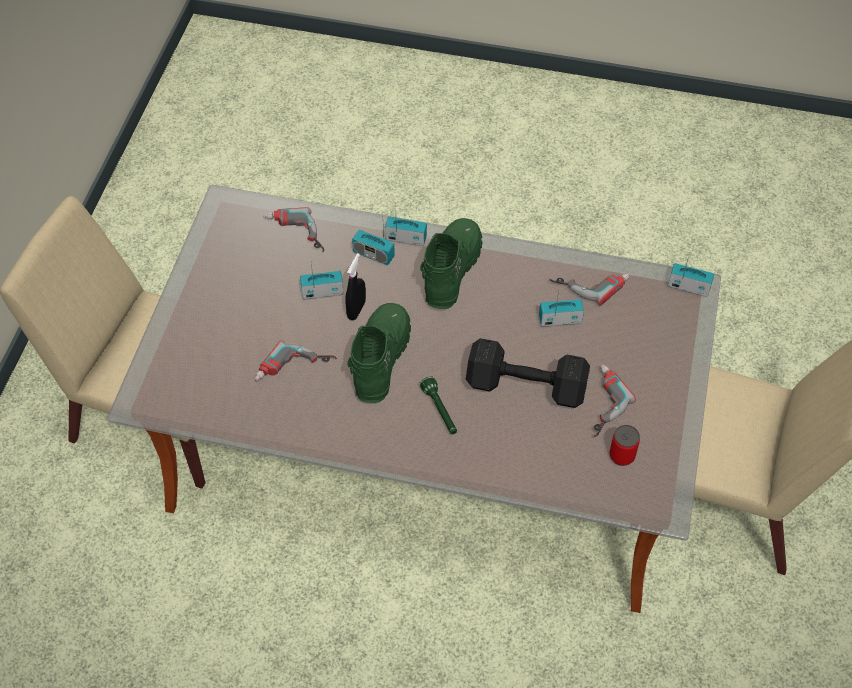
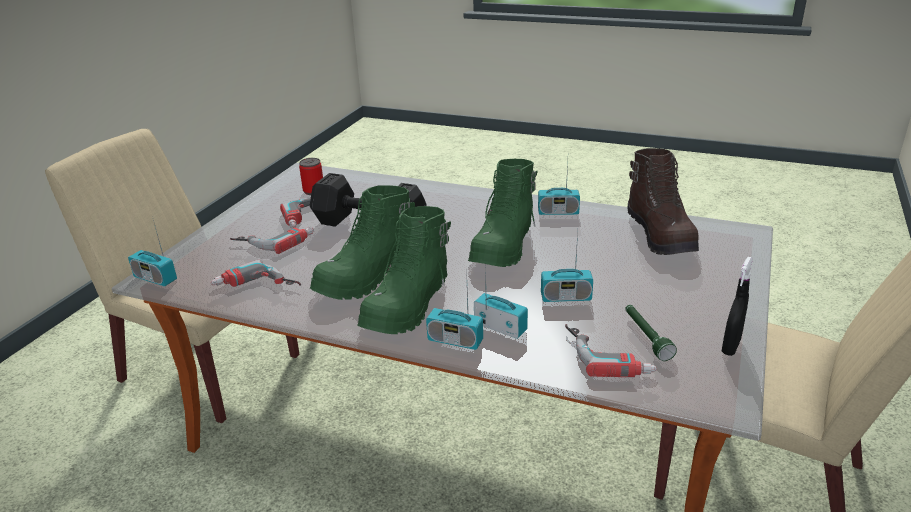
camera: 170 degrees left, 25 degrees down
(224, 391) = (661, 235): none -> brown boot
(294, 371) = (591, 243): power drill -> power drill (274, 240)
(356, 310) = (526, 281): black spray bottle -> black spray bottle (731, 347)
(440, 411) = (454, 216): green flashlight -> green flashlight (646, 337)
(498, 304) = (367, 277): none -> green boot
(560, 319) = (309, 263): radio -> radio (558, 212)

